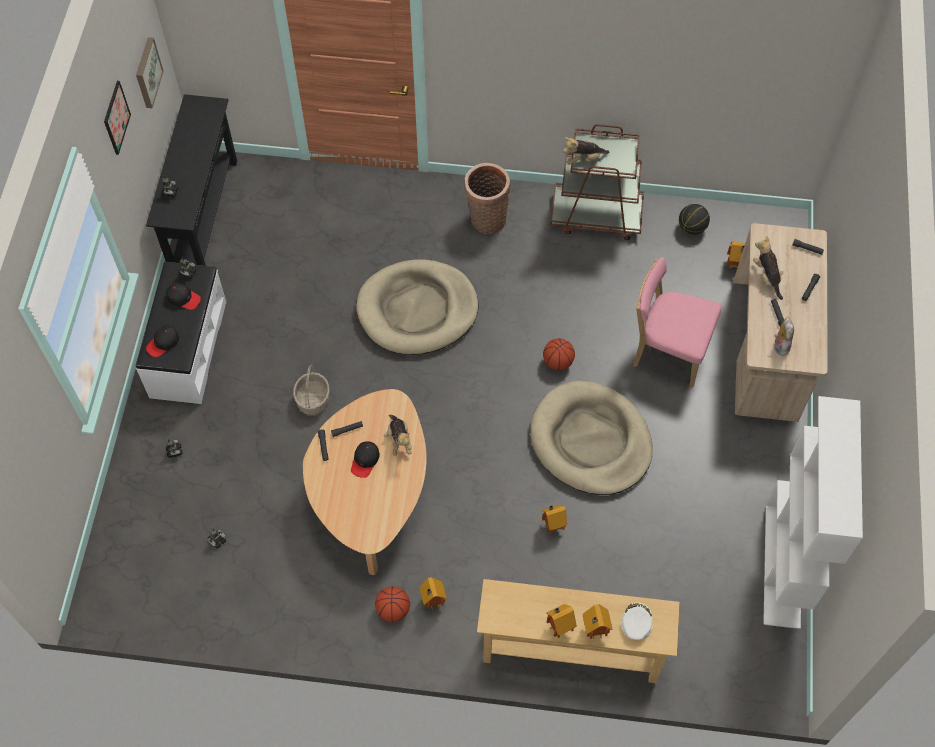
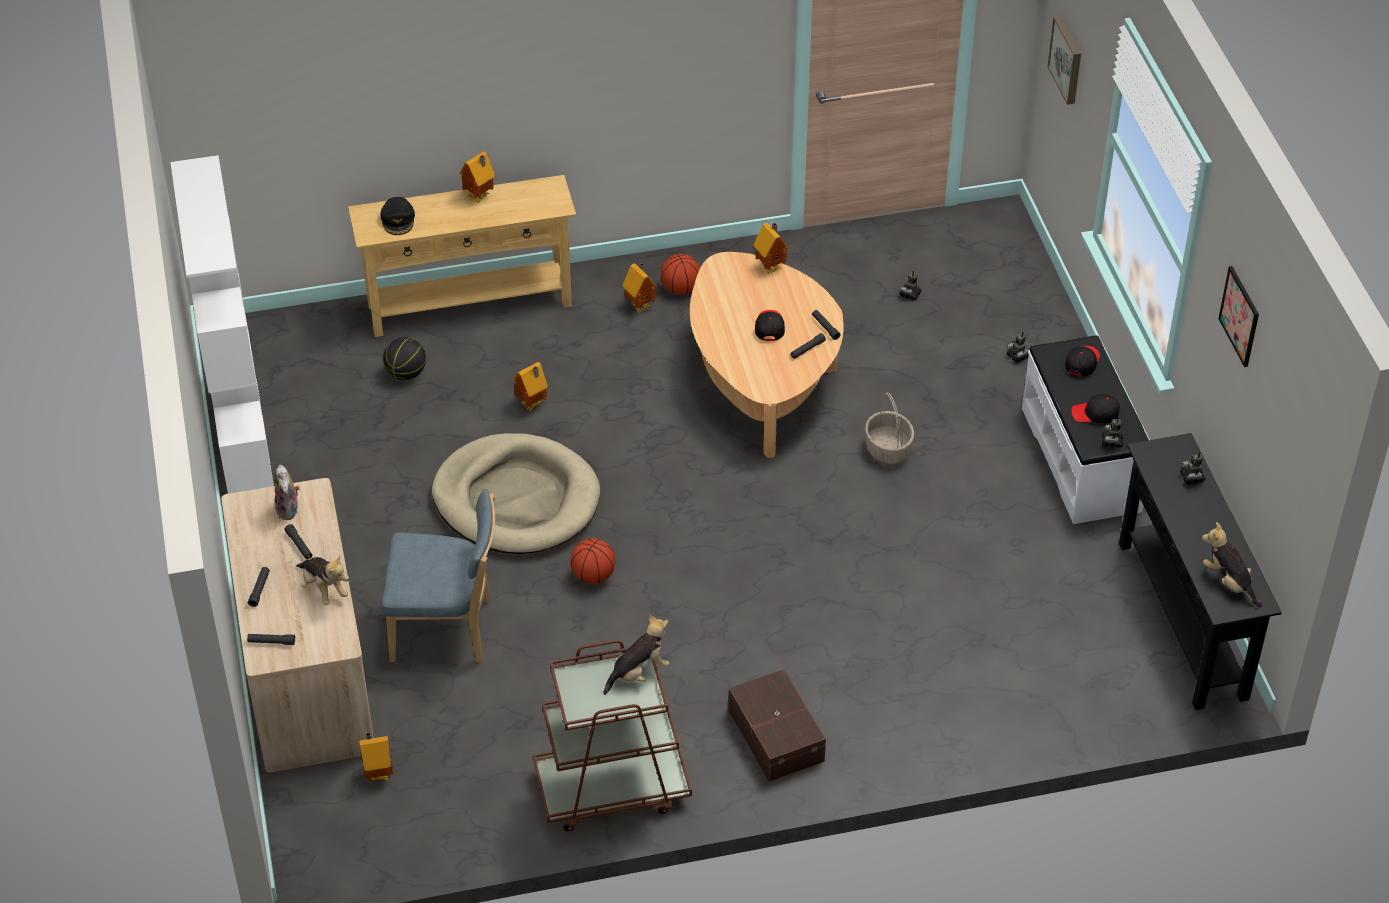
camera: 160 degrees right, 15 degrees down
(147, 72) = (1280, 447): picture -> picture (1067, 59)
(399, 440) = (741, 356): plush toy -> plush toy (1229, 582)
(417, 310) = (813, 585): beige dog bed -> none
(486, 219) = (777, 734): basket -> brown storage box
(594, 630) = (441, 203): toy house -> toy house (771, 267)
(636, 622) = (398, 220): white cap -> black cap
(667, 351) = (447, 630): pink chair -> blue chair
(692, 228) = (457, 812): basketball -> basketball (405, 373)

